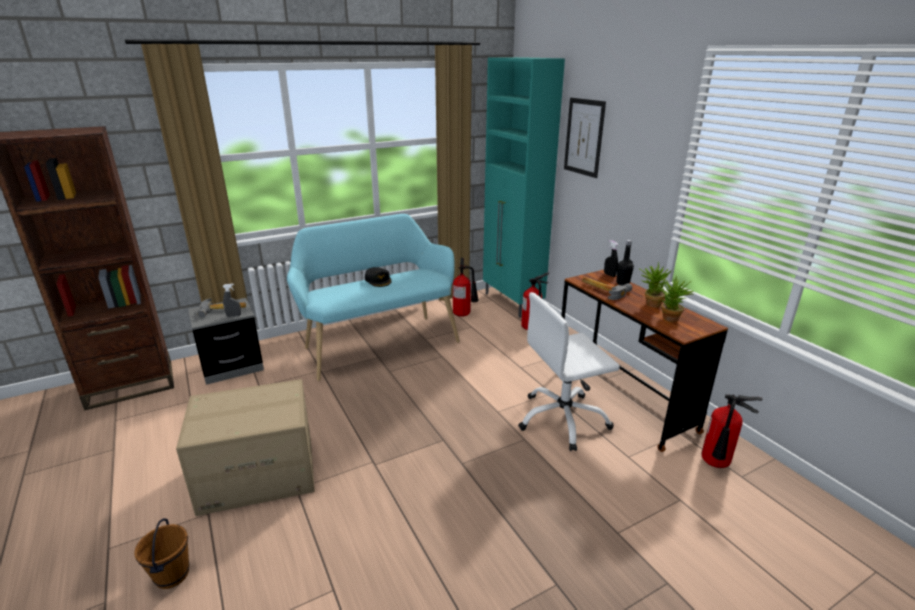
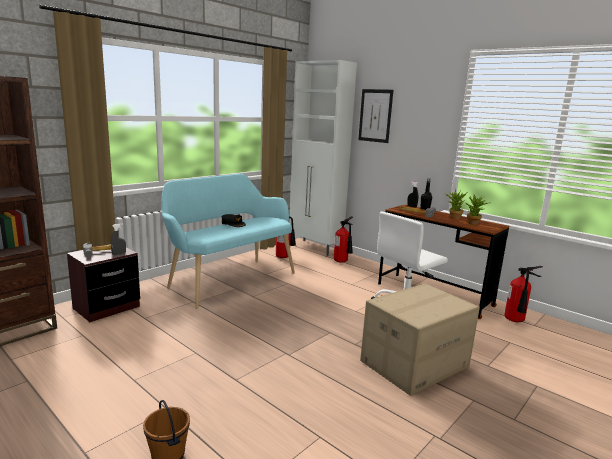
camera: 20 degrees left, 10 degrees down
(232, 367) = (106, 308): grey nightstand -> brown nightstand
(258, 474) = (193, 375): cardboard box -> cardboard box (414, 363)
(512, 303) = (315, 247): turquoise cabinet -> white cabinet

